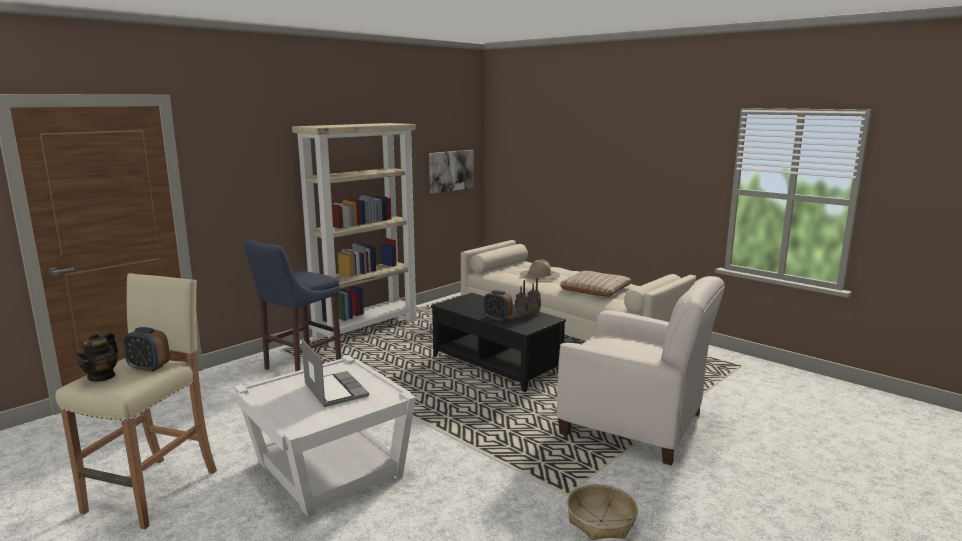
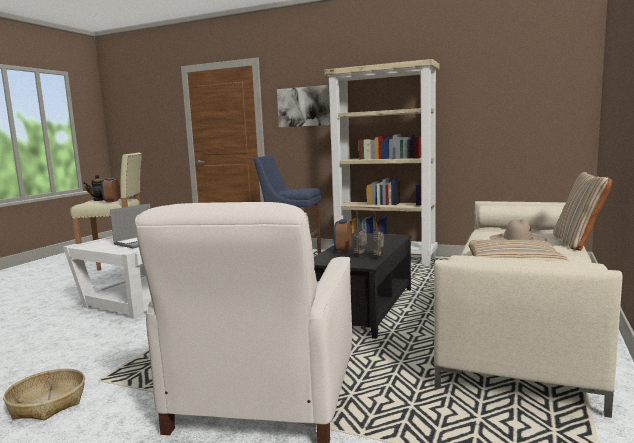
camera: 70 degrees right, 5 degrees down
(451, 170) = (533, 115): picture -> picture (304, 106)
(564, 268) = (578, 243): none -> beige pillow

